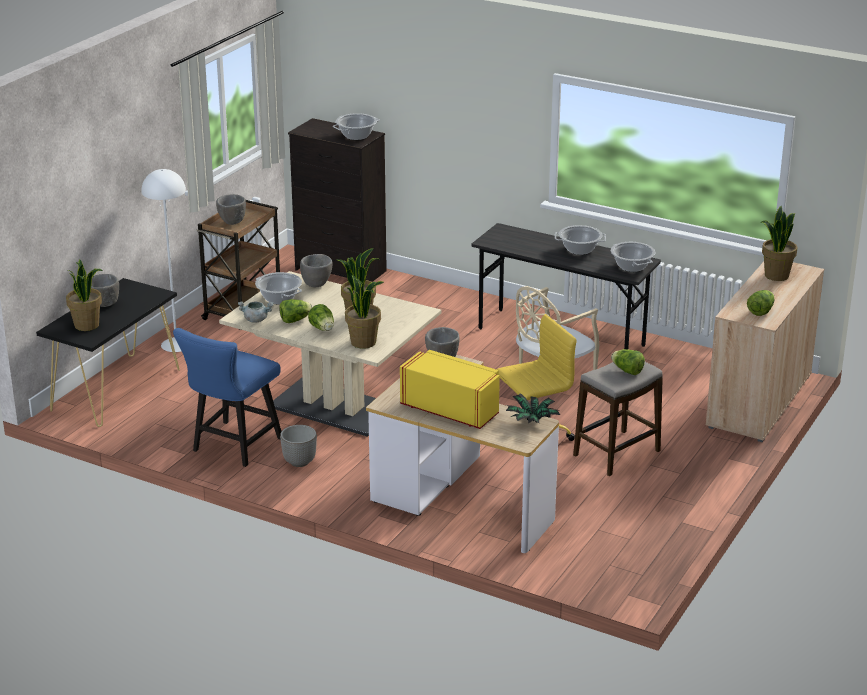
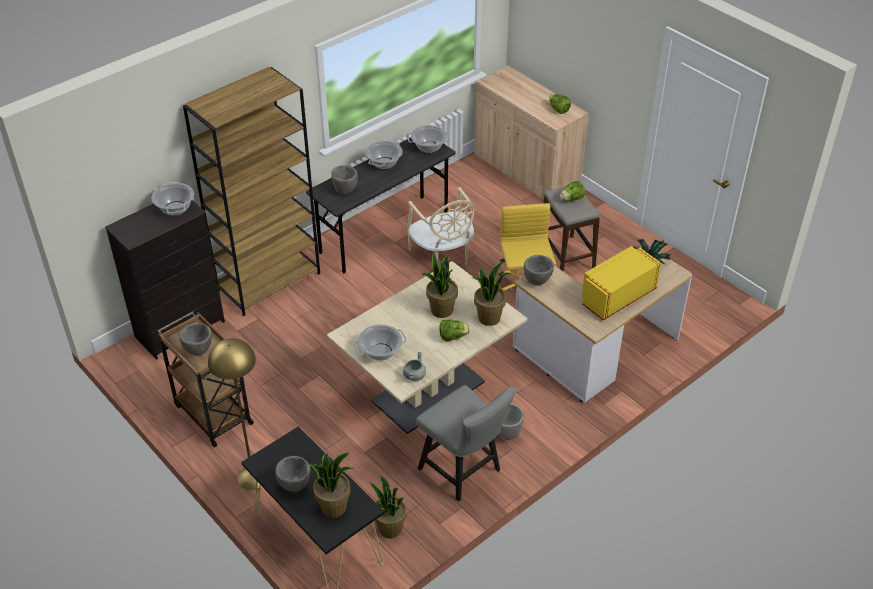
camera: 70 degrees left, 15 degrees up
(176, 344) = (252, 477): white floor lamp -> yellow floor lamp
(233, 447) = (464, 472): blue chair -> grey chair
(295, 320) = (428, 350): lettuce -> none
(317, 284) = (366, 322): grey bowl -> grey bowl (345, 190)
(436, 295) = (269, 281): none -> brown bookcase
(776, 275) = (508, 87): potted plant -> potted plant (389, 529)

